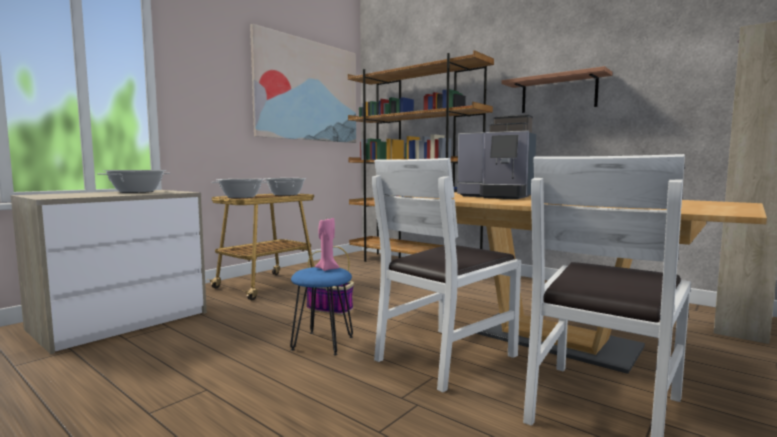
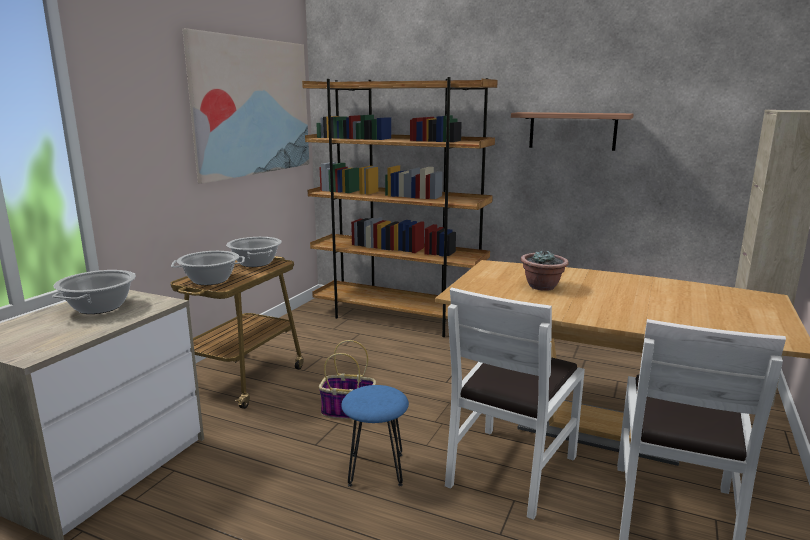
camera: 15 degrees left, 10 degrees up
(327, 269) = (379, 392): pink candle -> none
(497, 196) = (542, 286): coffee machine -> potted plant

